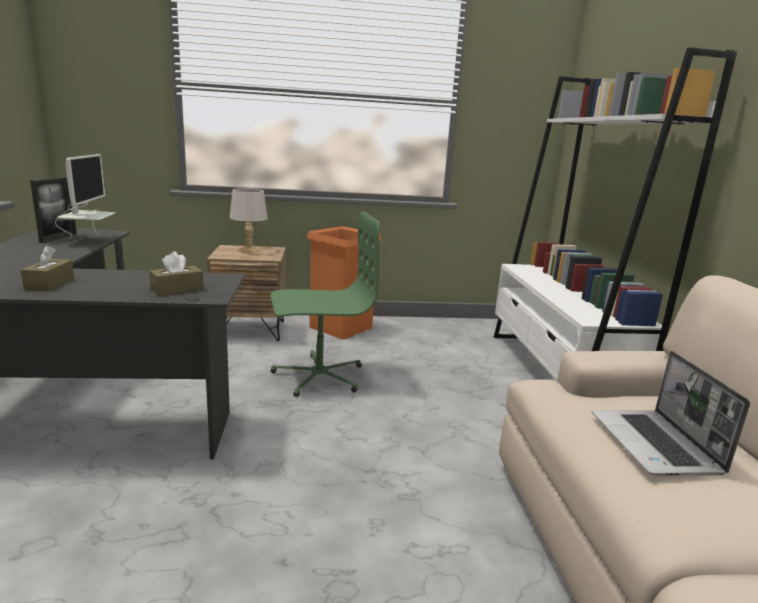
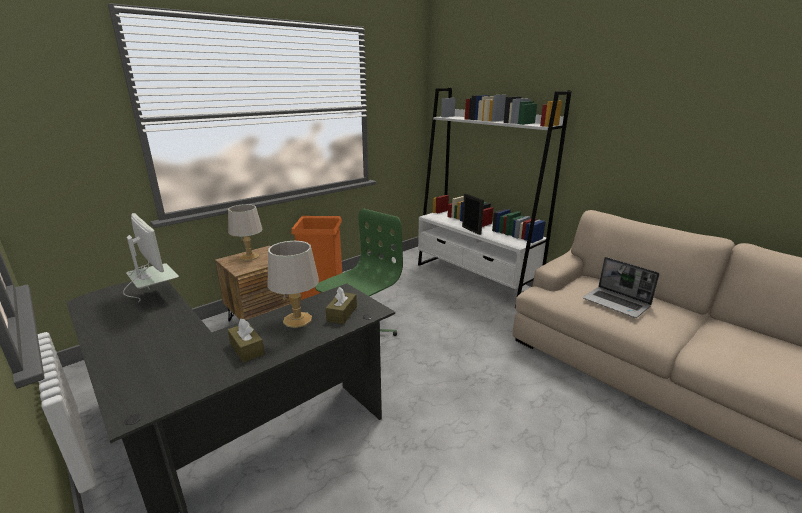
camera: 35 degrees left, 5 degrees up
(58, 238) = (119, 305): picture frame -> picture frame (471, 230)
(133, 281) = (298, 320): none -> grey table lamp

